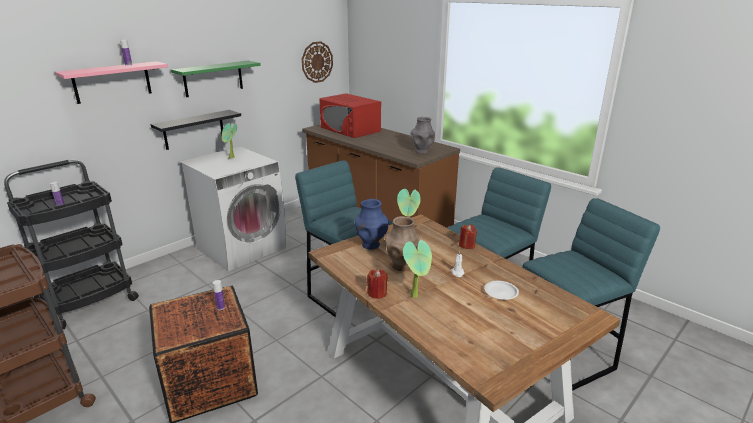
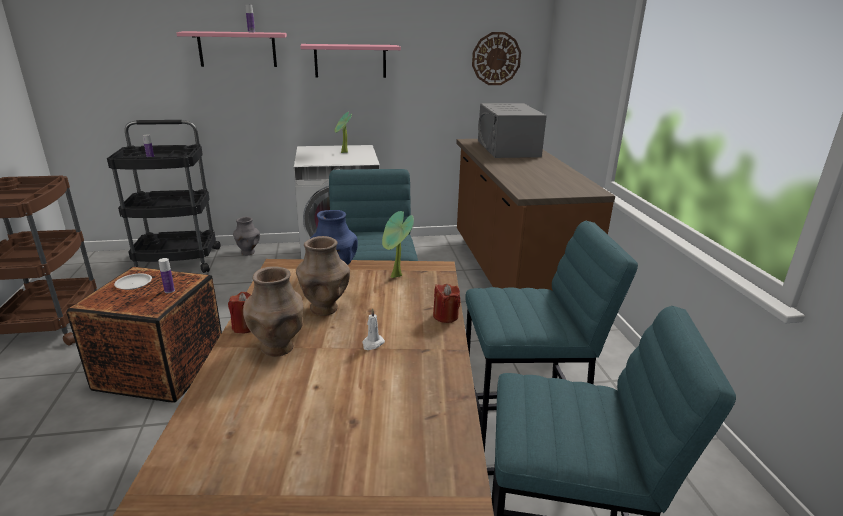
camera: 35 degrees right, 0 degrees up
(194, 129) = (320, 115): black shelf -> none
(213, 78) = (350, 61): green shelf -> pink shelf
(350, 129) = (508, 149): red microwave -> grey microwave
(416, 295) = (278, 348): potted plant -> brown vase
(422, 152) = (551, 188): grey vase -> grey vase (248, 252)
(501, 292) = (381, 393): white plate -> white plate (134, 284)

